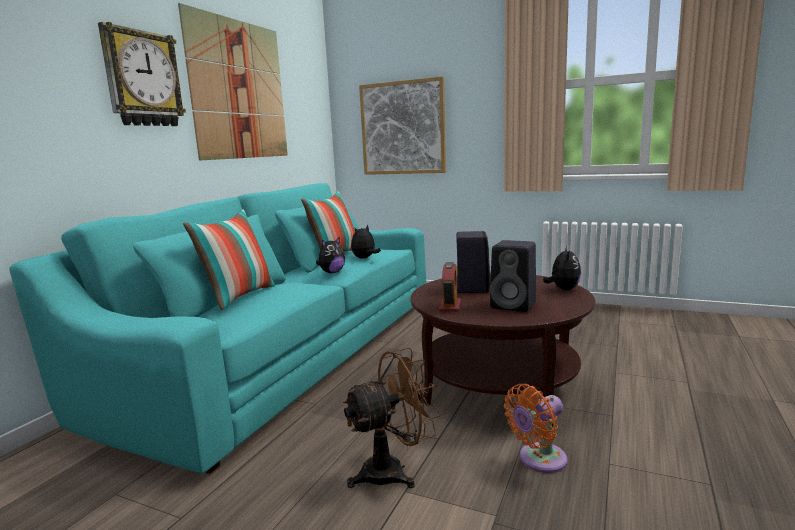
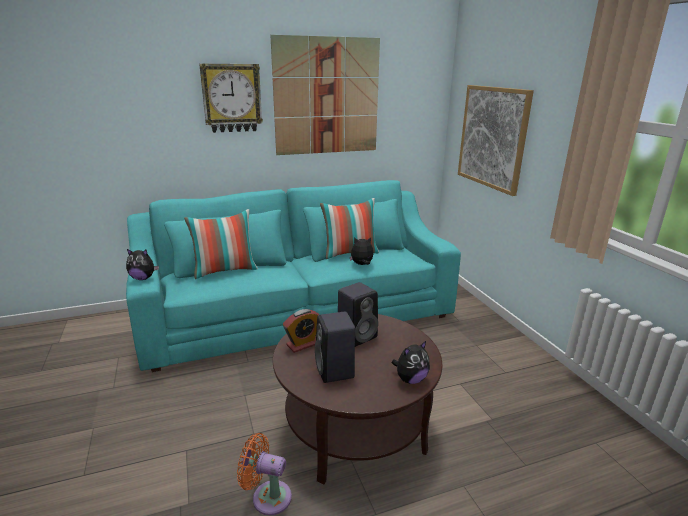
camera: 45 degrees right, 10 degrees up
(332, 272) = (319, 269): plush toy -> plush toy (143, 278)
(393, 470) = (202, 434): brown fan -> none

